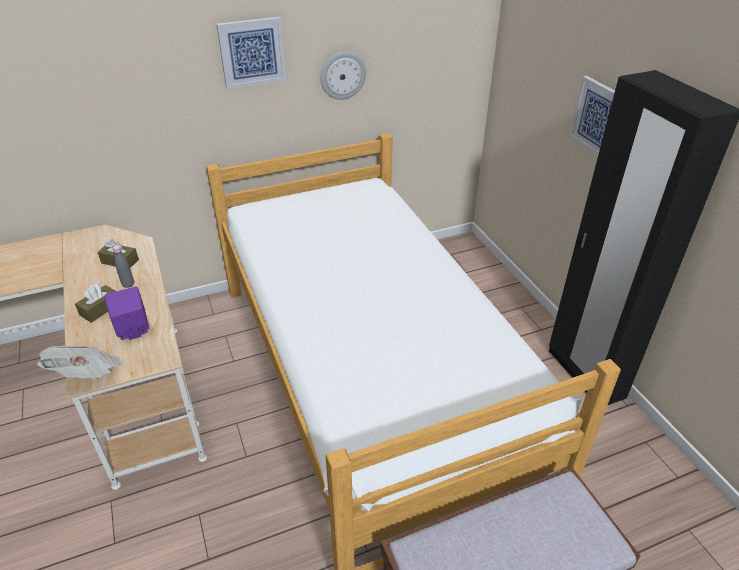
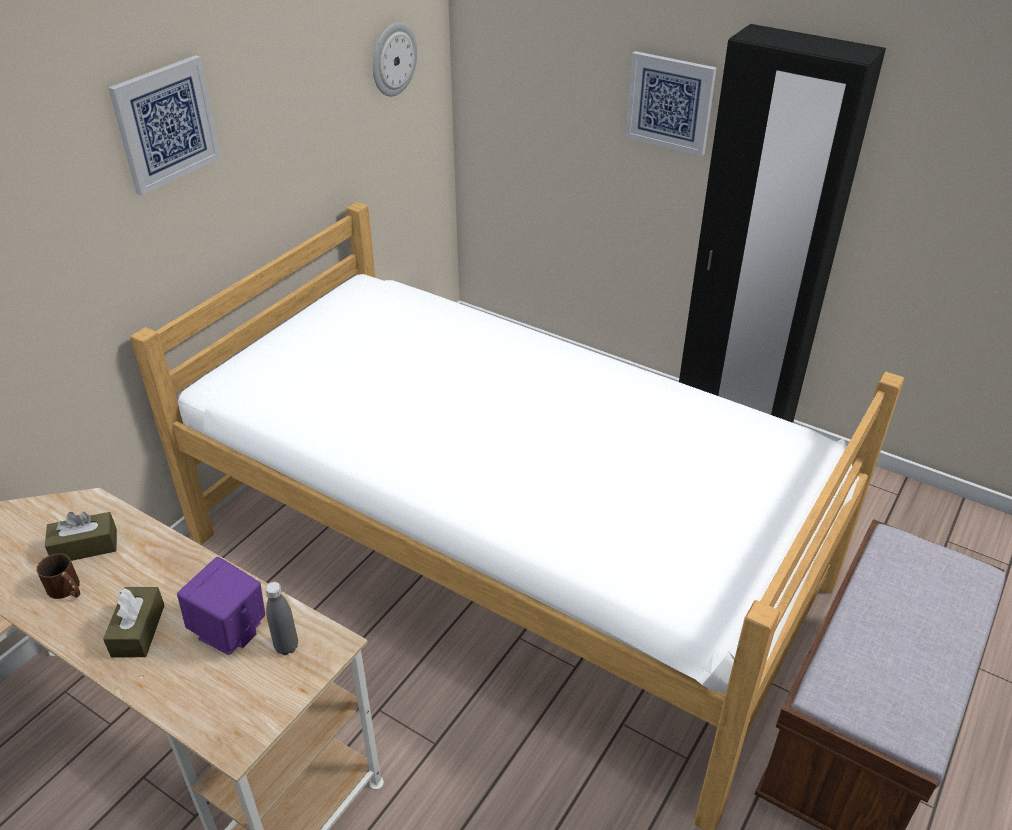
camera: 35 degrees left, 0 degrees up
(88, 374) = (232, 729): newspaper -> none
(95, 277) = (67, 590): none -> brown mug
(128, 284) = (143, 573): grey bottle -> grey bottle (286, 647)
(343, 75) = (288, 129): wall clock -> wall clock (393, 59)

